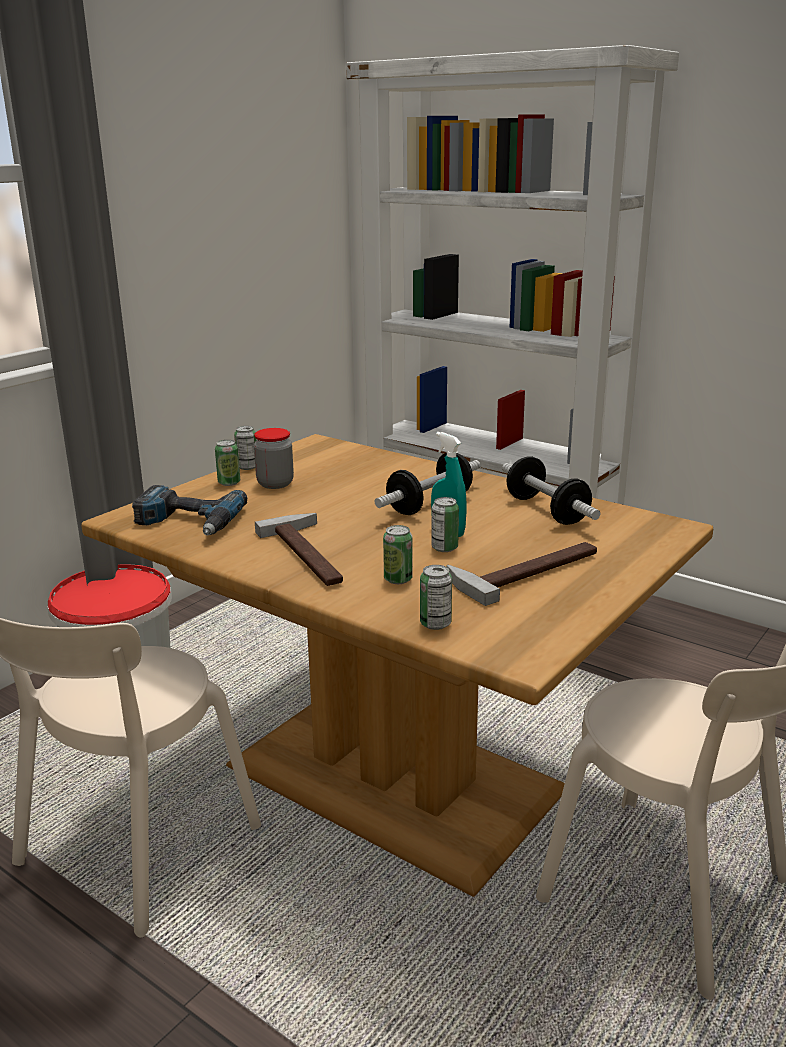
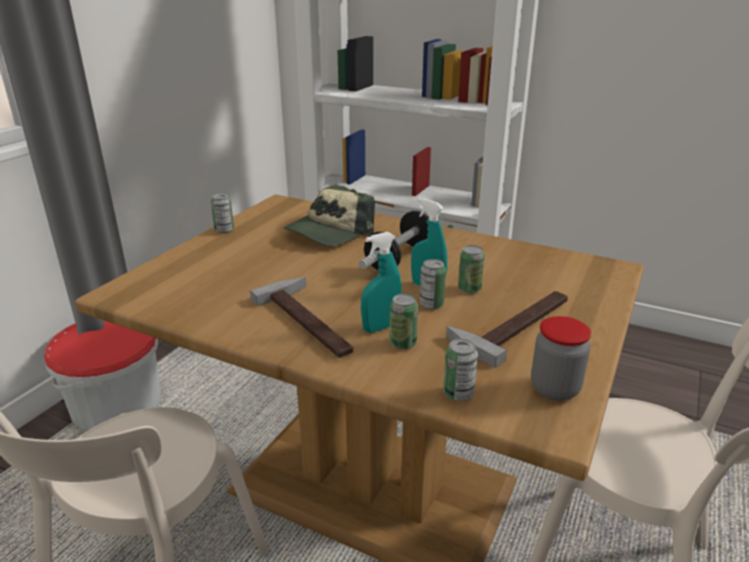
camera: 10 degrees left, 5 degrees up
(188, 522) = (182, 293): power drill -> none
(229, 483) = (211, 247): can -> can (469, 289)
(275, 484) = (254, 246): jar -> jar (554, 389)
(362, 474) = (329, 232): none -> cap
(381, 564) = (381, 327): none -> turquoise spray bottle
(546, 511) = (502, 259): dumbbell -> none

